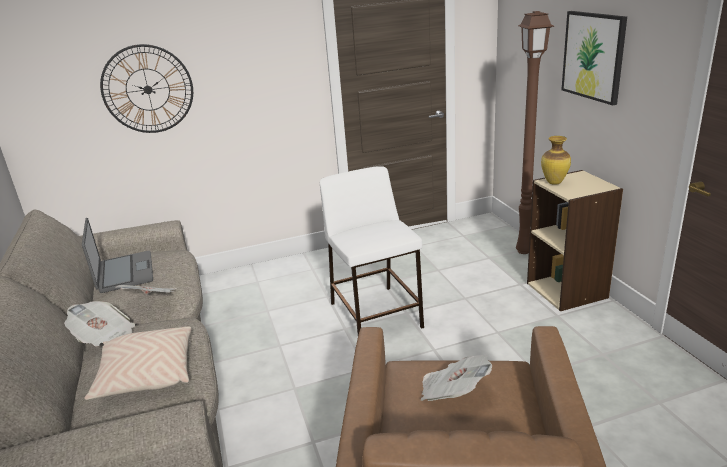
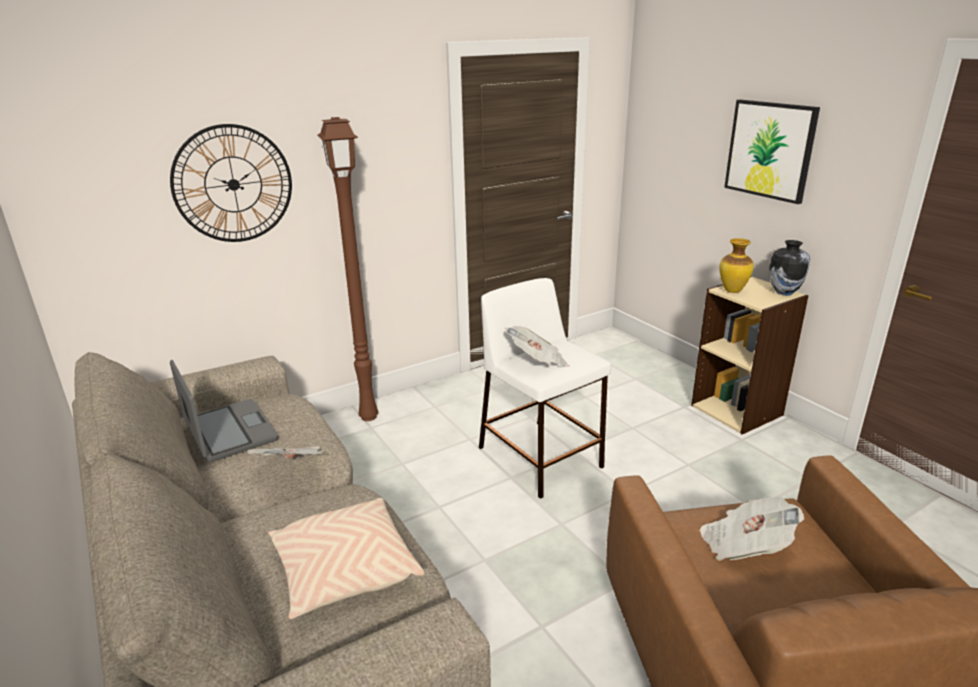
camera: 15 degrees left, 0 degrees up
(105, 338) = (253, 526): newspaper -> newspaper (537, 362)
(524, 250) = (669, 368): brown floor lamp -> brown floor lamp (369, 416)
(601, 185) = (784, 292): none -> vase

